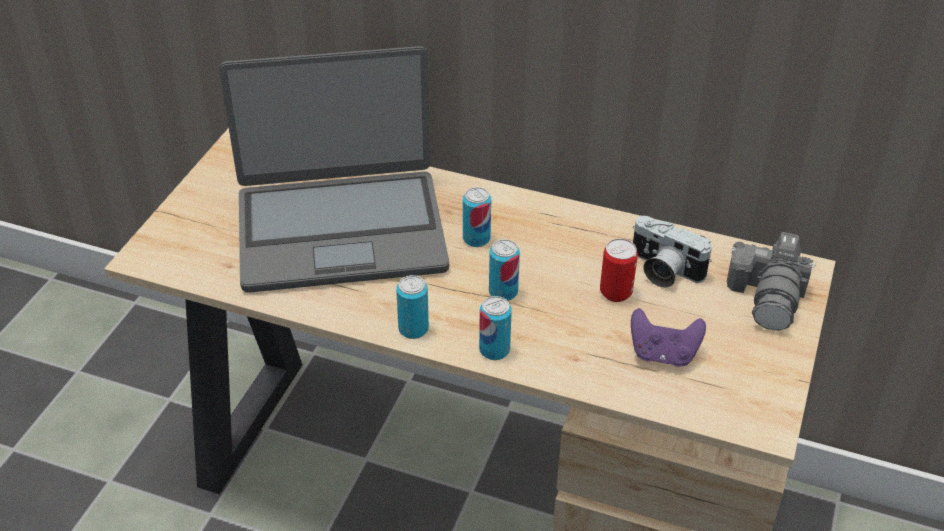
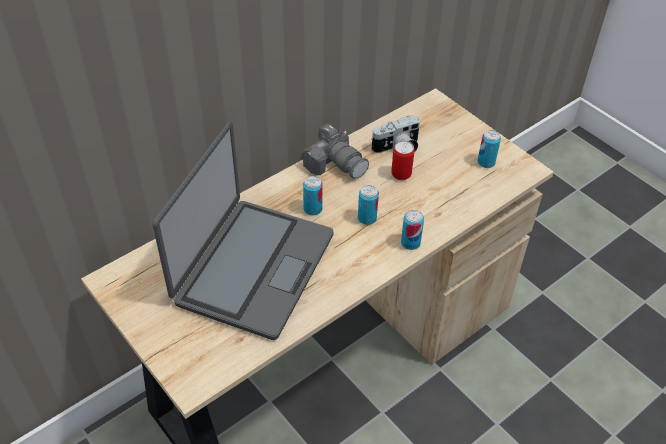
camera: 60 degrees left, 5 degrees up
(413, 329) = (369, 270): can -> can (486, 162)
(663, 354) = (458, 180): purple game controller -> none
(768, 296) = (444, 122): camera -> camera (335, 164)

